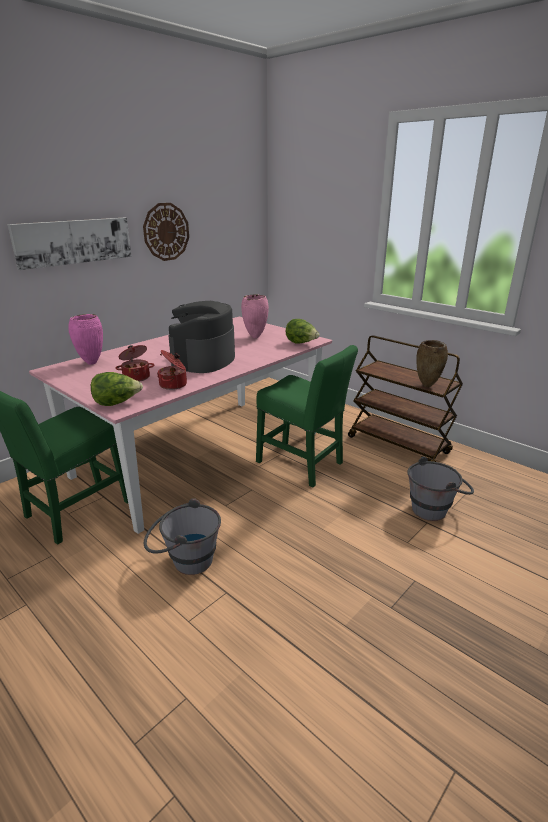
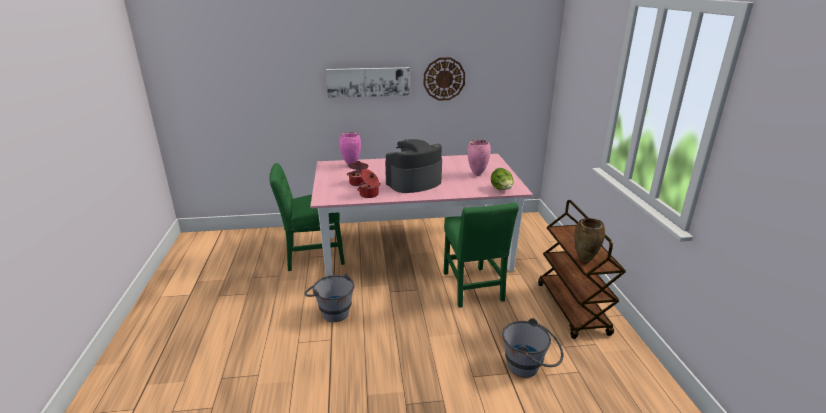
camera: 40 degrees right, 0 degrees up
(117, 403) = (325, 196): lettuce -> none

